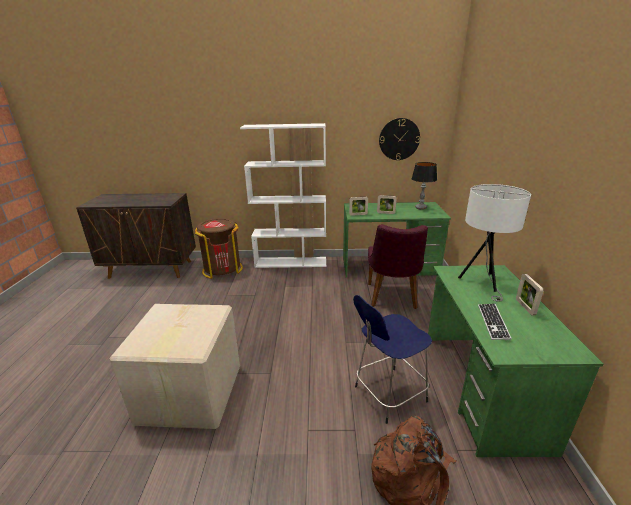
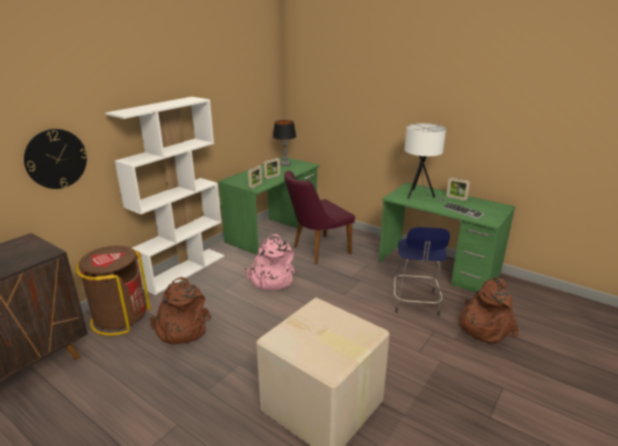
camera: 55 degrees left, 0 degrees up
(229, 293) = (181, 329): none -> brown backpack
(322, 297) = (271, 279): none -> pink backpack
(392, 298) = (316, 251): purple chair -> purple chair turned 105 degrees clockwise
(399, 139) = (250, 102): wall clock -> wall clock (56, 159)

